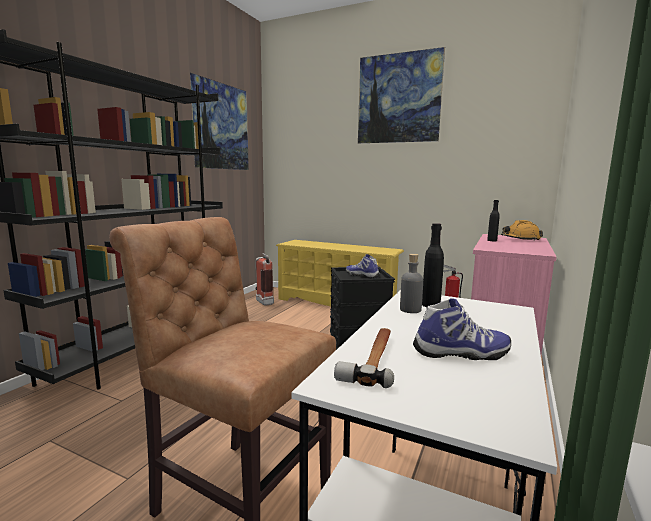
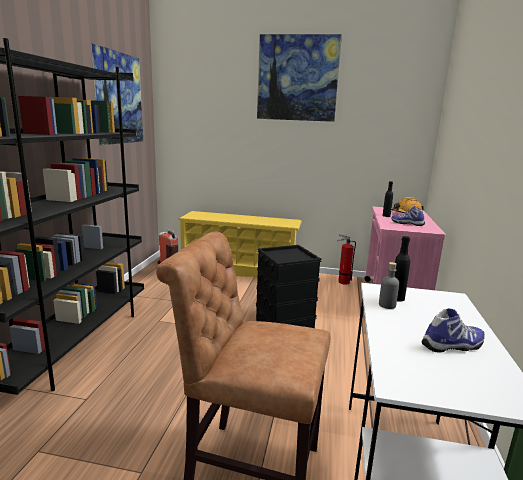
camera: 15 degrees left, 5 degrees up
(362, 275) = (290, 256): shoe -> shoe (407, 223)
(373, 358) = (402, 358): hammer -> none

